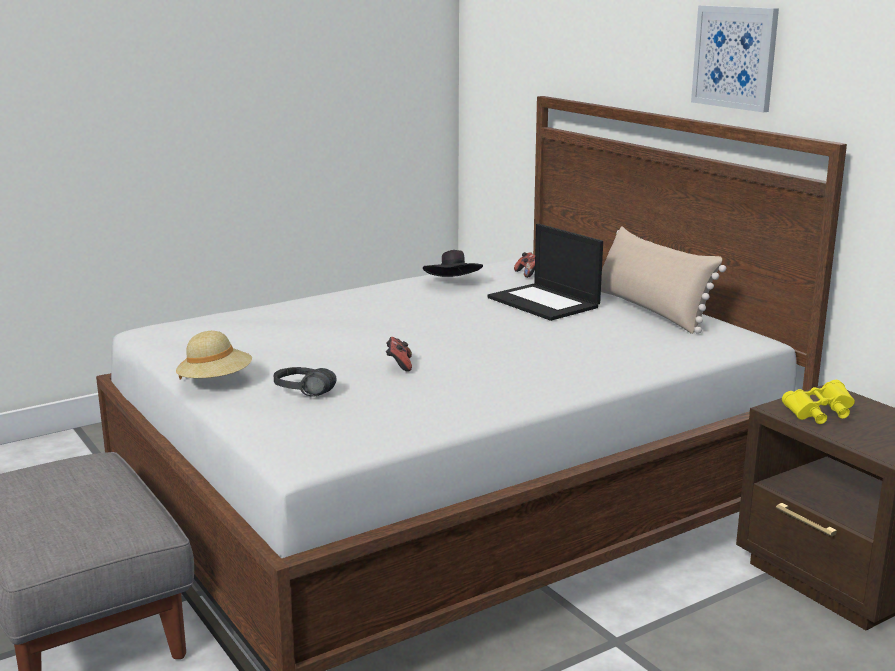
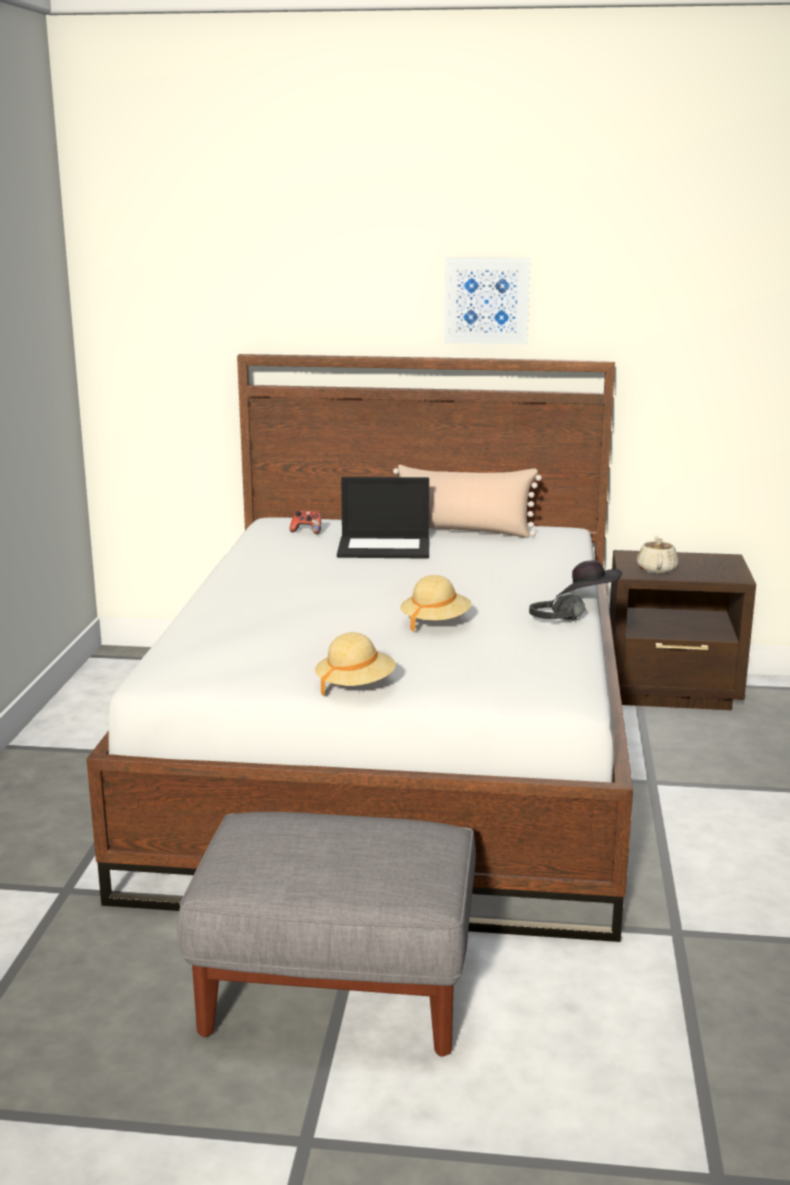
camera: 50 degrees left, 0 degrees up
(300, 395) = (442, 666): black headphones -> black headphones (562, 623)
(399, 365) = (435, 622): game controller -> beige hat
(453, 284) = (278, 556): black hat -> black hat (587, 599)
(819, 415) = (656, 569): yellow binoculars -> beige teapot

